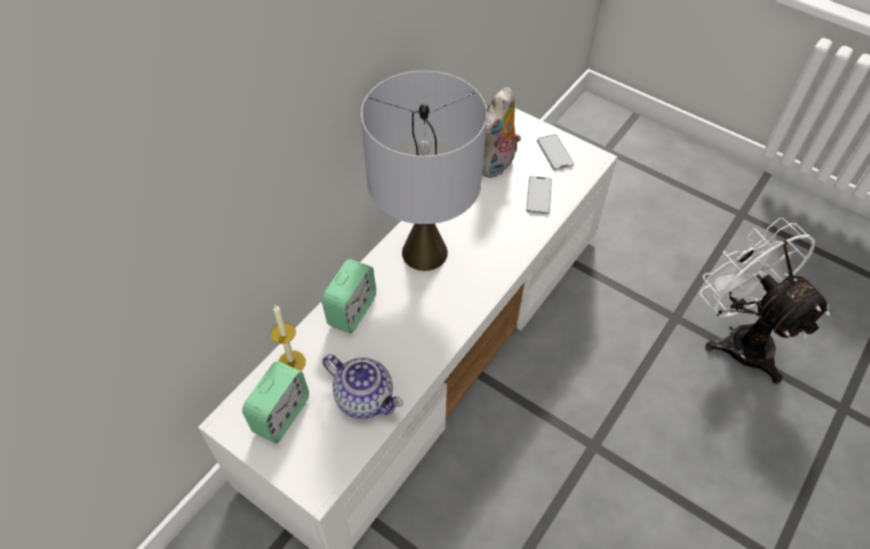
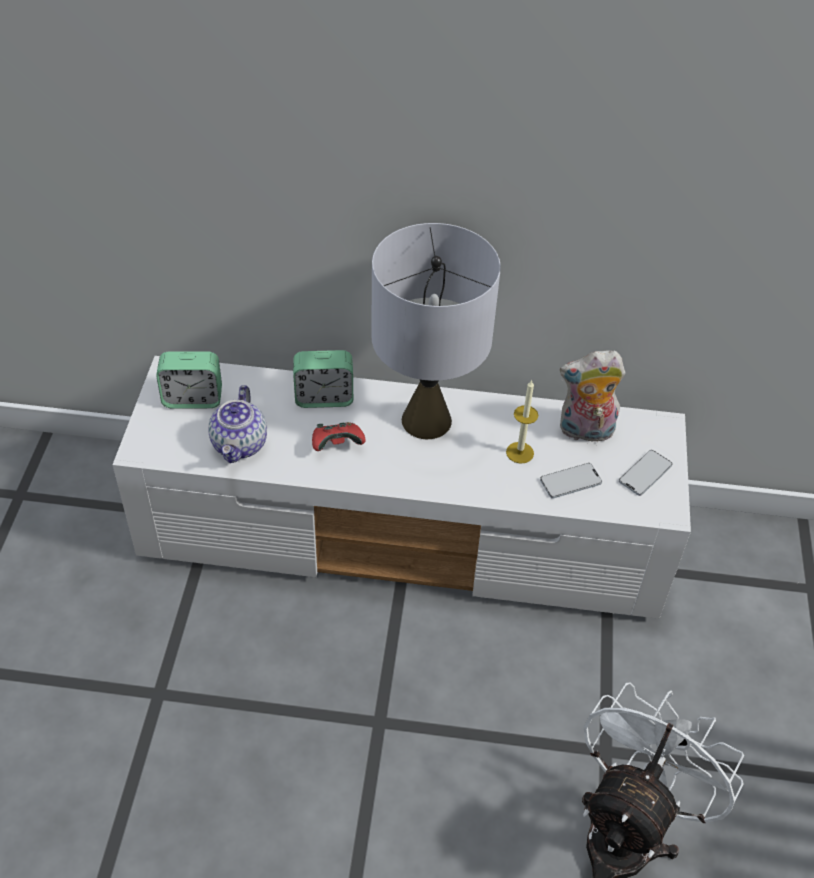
camera: 60 degrees right, 5 degrees down
(291, 362) = (246, 382): candle -> candle (520, 452)
(412, 324) = (337, 445): none -> red game controller

